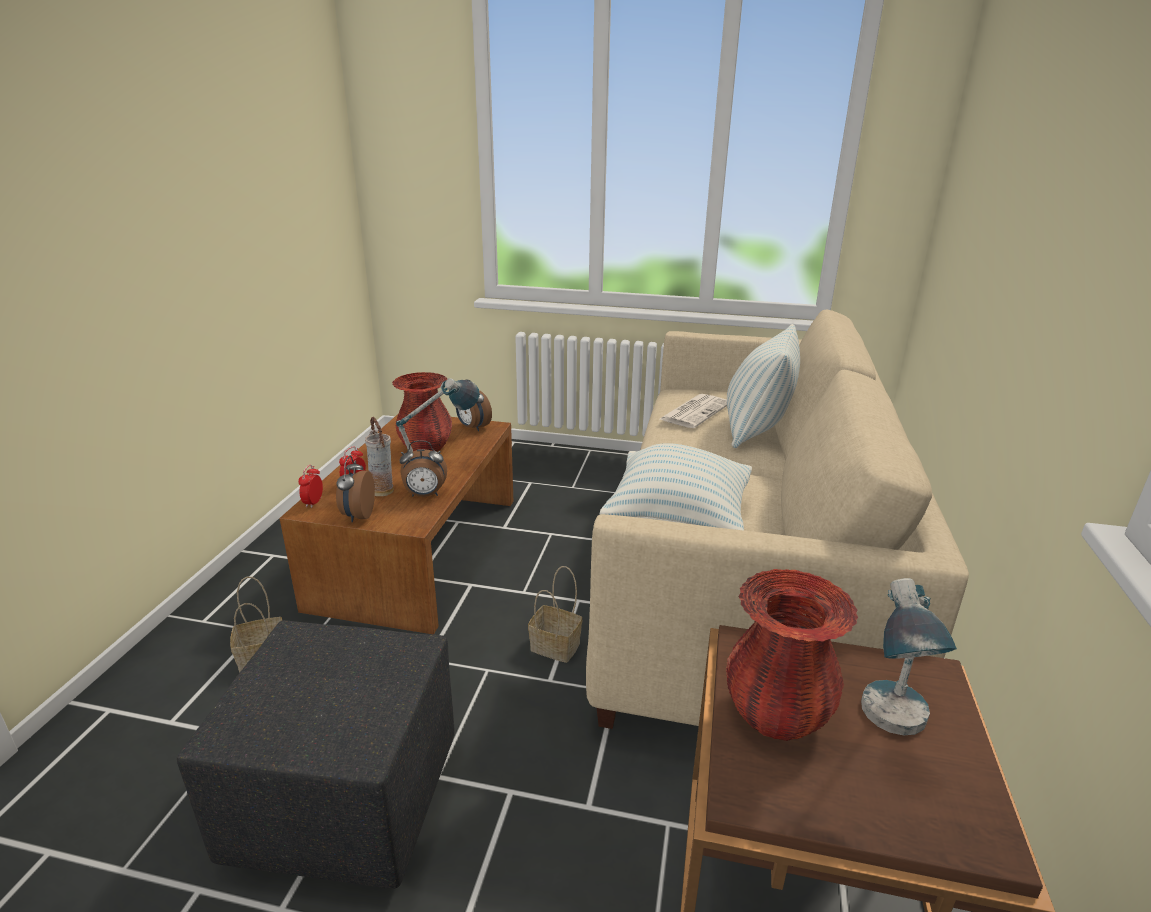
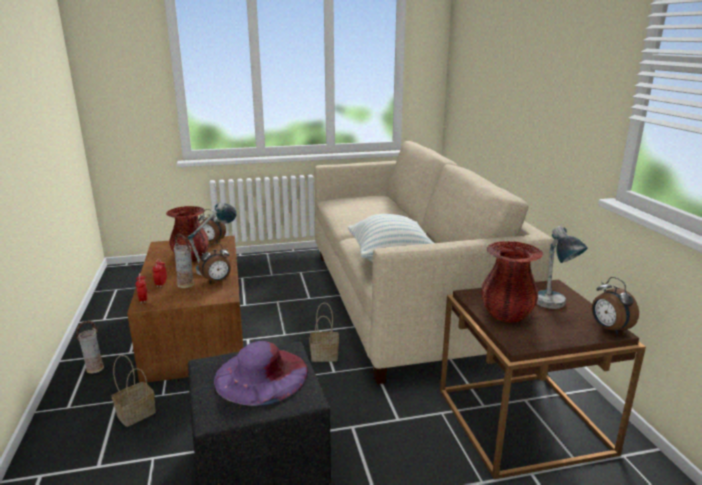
camera: 25 degrees left, 5 degrees down
(267, 574) = (94, 369): none -> vase
(339, 682) = (261, 375): none -> purple hat
(357, 515) = (183, 300): alarm clock -> alarm clock (608, 329)
(695, 411) = (352, 207): newspaper -> none
(756, 429) = (391, 211): pillow -> none

